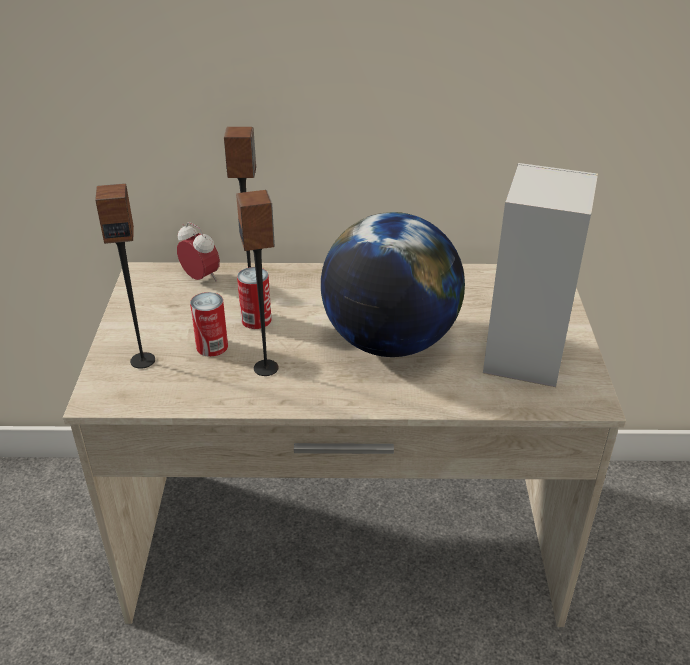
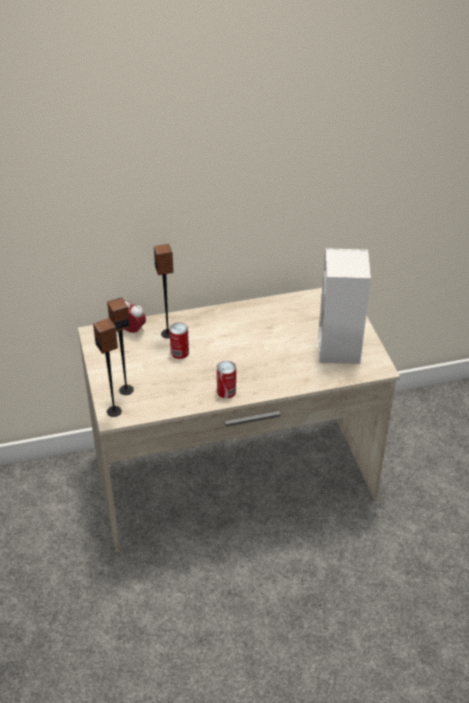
camera: 15 degrees left, 5 degrees up
(212, 346) = (162, 374): can -> can (226, 391)
(266, 368) = (199, 381): speaker -> speaker (114, 411)
(390, 341) = (262, 352): globe -> none

